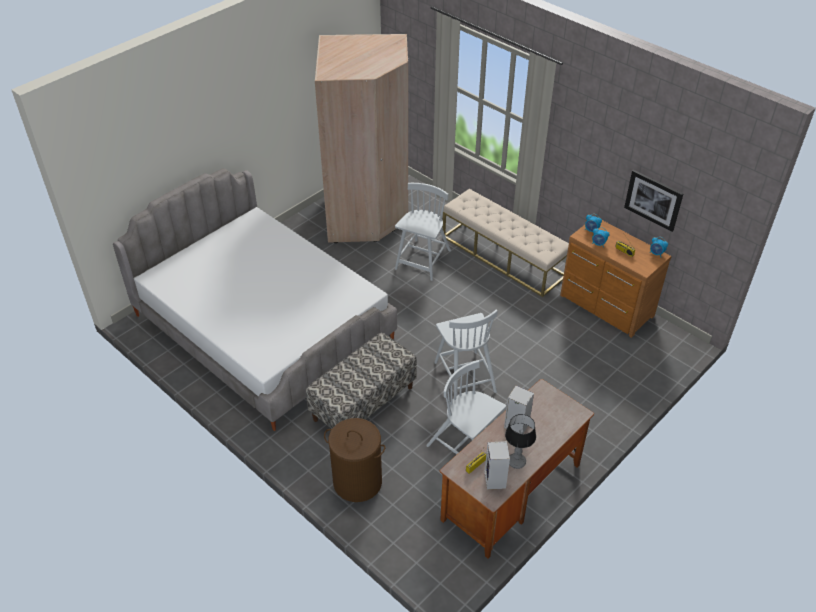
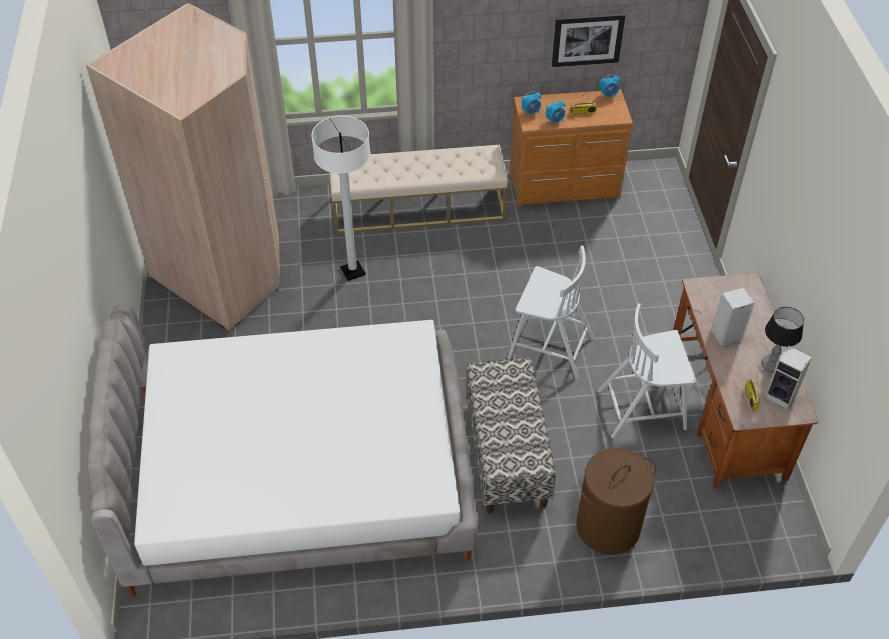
camera: 50 degrees left, 5 degrees up
(423, 261) = (352, 271): white chair -> white floor lamp

